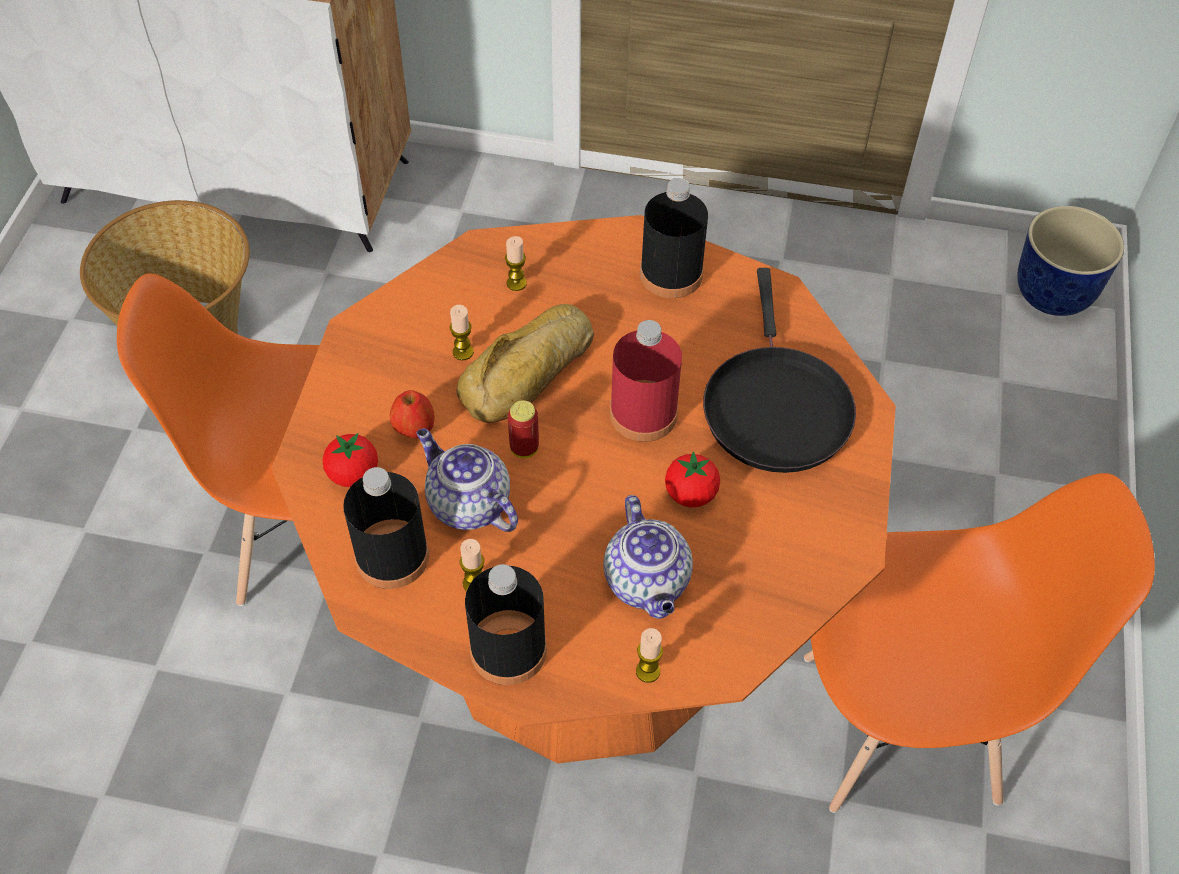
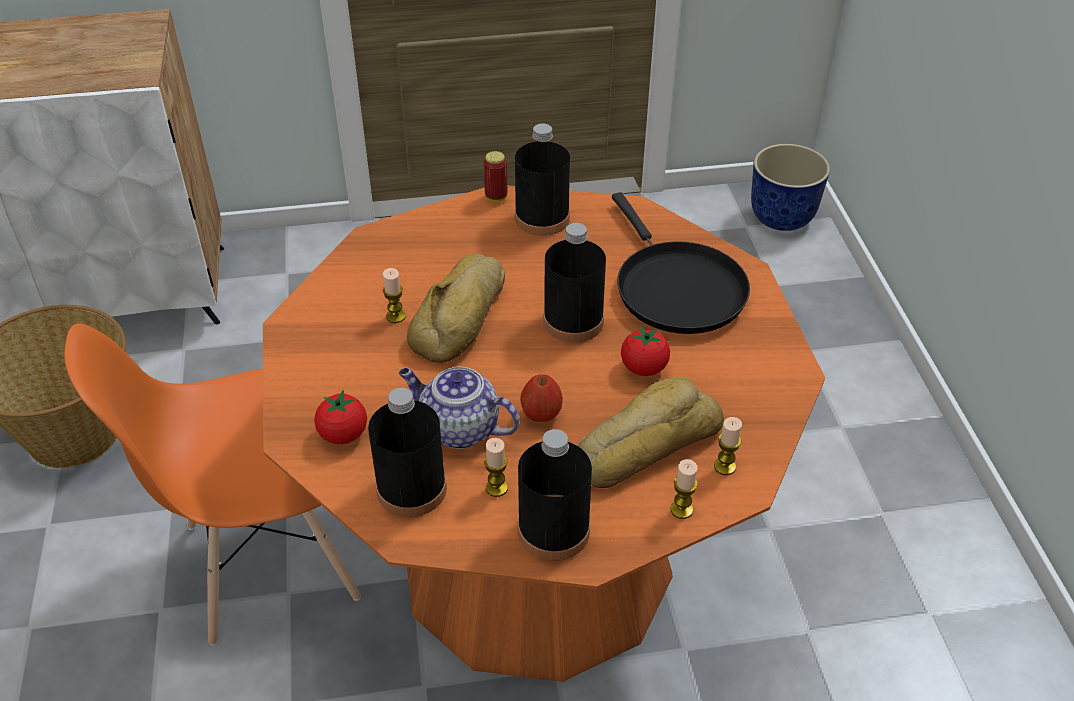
camera: 20 degrees left, 10 degrees down
(414, 429) = (382, 385): apple -> apple (541, 415)
(516, 283) = (416, 255): candle -> candle (724, 466)
(524, 448) = (486, 373): can -> can (496, 197)
(643, 413) = (573, 321): red bottle -> black bottle
(648, 583) = (645, 443): teapot -> bread
(902, 727) = (828, 557): orange chair -> none

